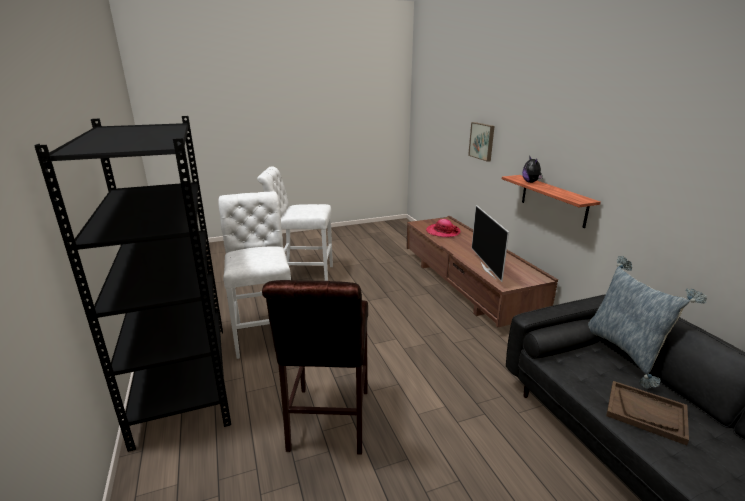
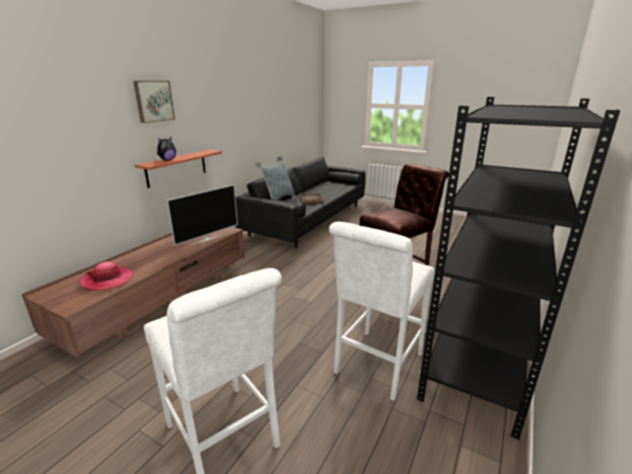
camera: 130 degrees left, 0 degrees up
(482, 141) = (52, 152): picture -> picture (153, 101)

